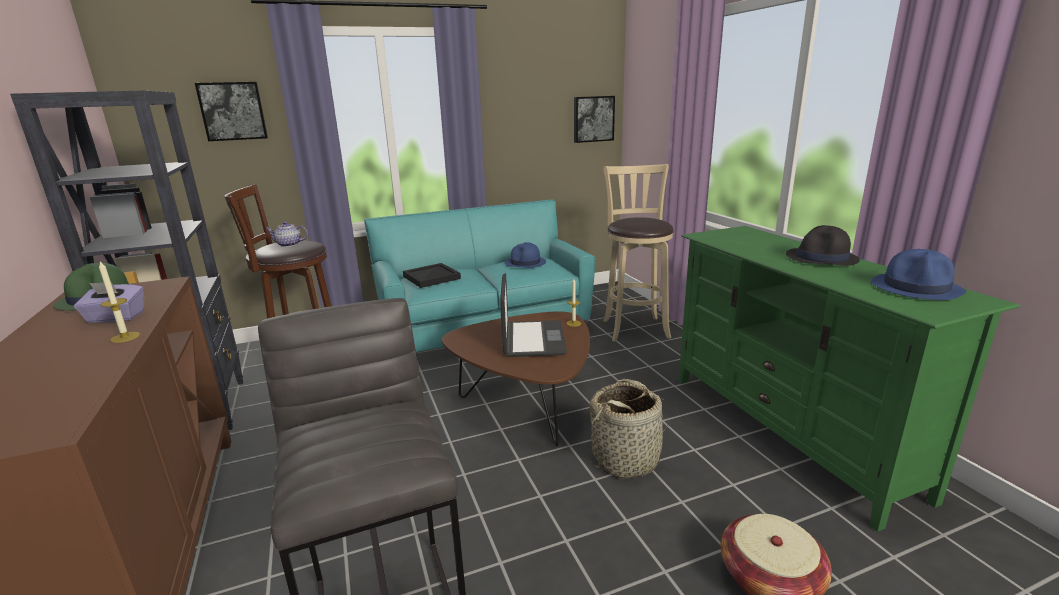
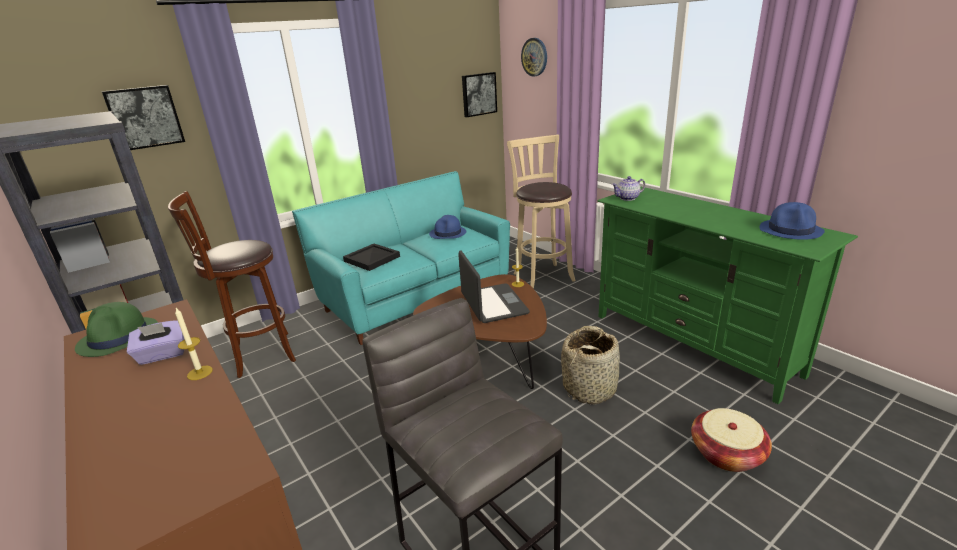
camera: 15 degrees left, 5 degrees up
(289, 244) = (236, 247): teapot -> teapot (628, 198)
(655, 77) = (534, 57): none -> wall clock
(821, 258) = (714, 211): black hat -> none

